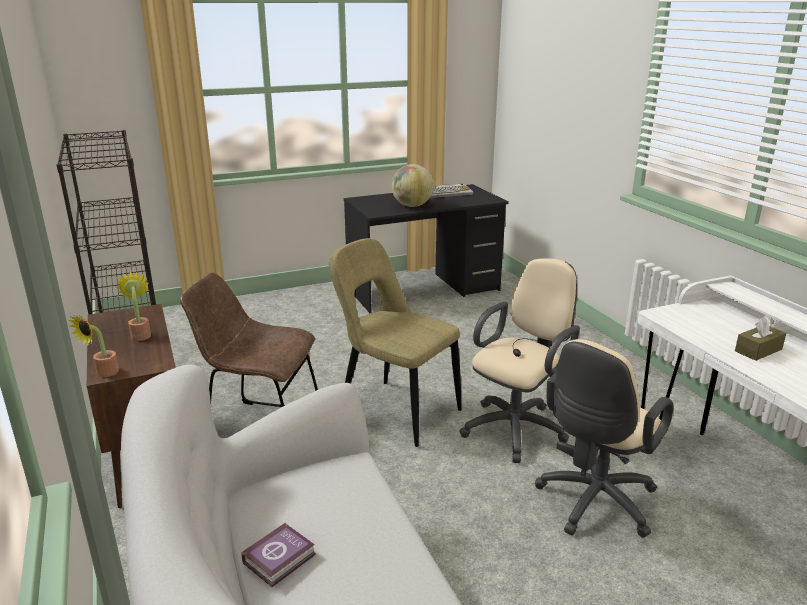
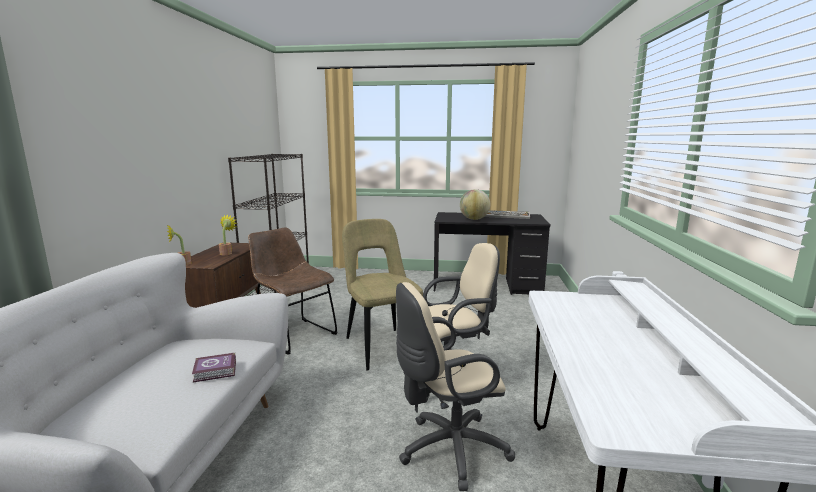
camera: 30 degrees right, 10 degrees down
(281, 558) = (137, 376): book -> book (216, 371)
(758, 350) = (596, 334): brown tissue box -> none

